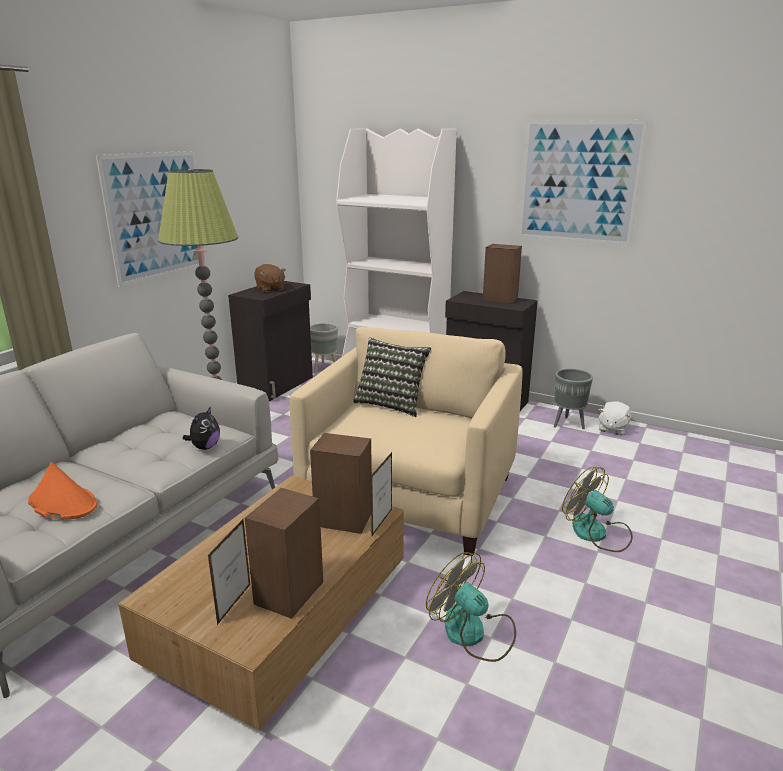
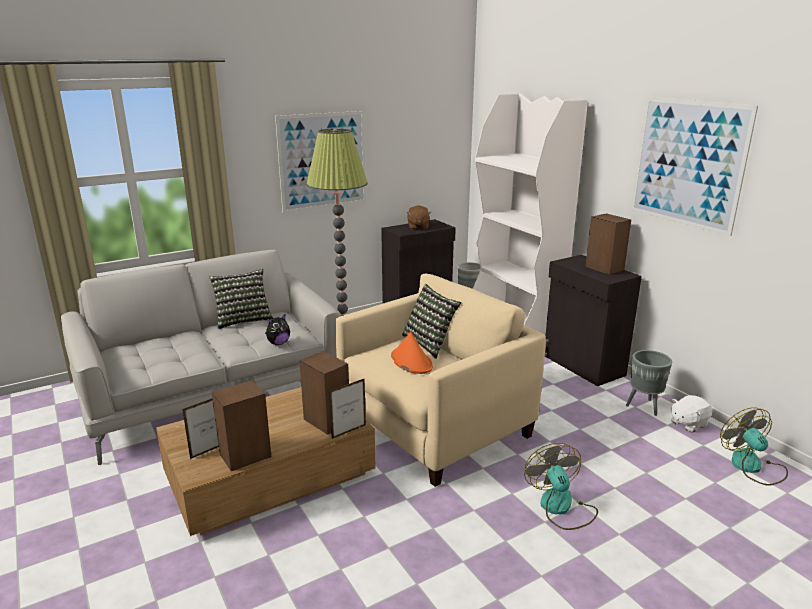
camera: 30 degrees right, 0 degrees up
(62, 503) = (168, 357): orange hat -> orange hat (411, 361)
(124, 431) = (243, 320): none -> pillow
(473, 633) = (379, 539): fan -> fan (752, 467)

